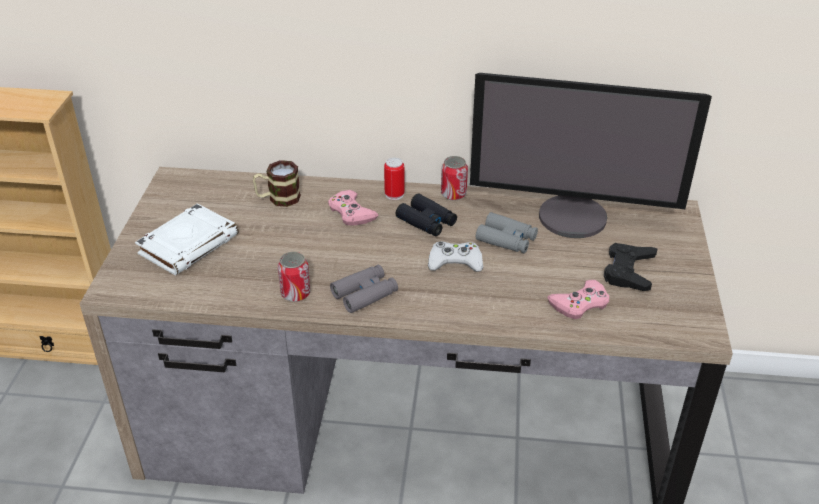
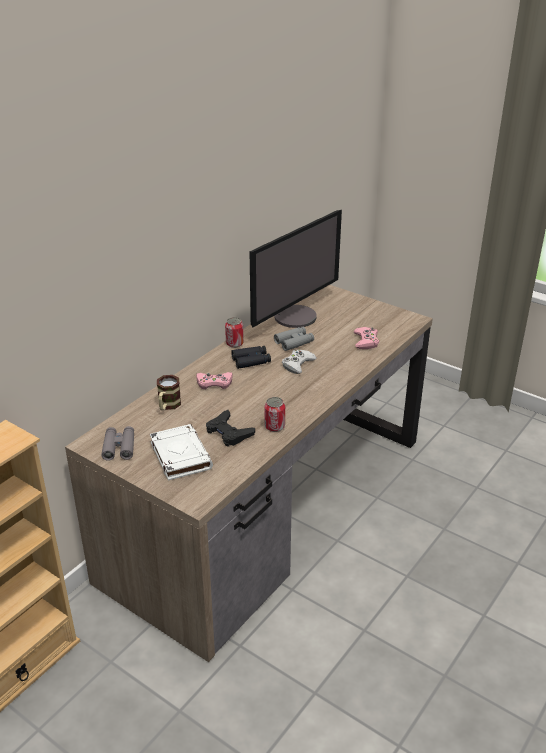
camera: 60 degrees left, 5 degrees down
(365, 294) = (297, 402): grey binoculars -> grey binoculars (119, 447)
(394, 194) = (212, 362): can -> none
(628, 271) = (353, 319): black game controller -> black game controller (228, 432)

